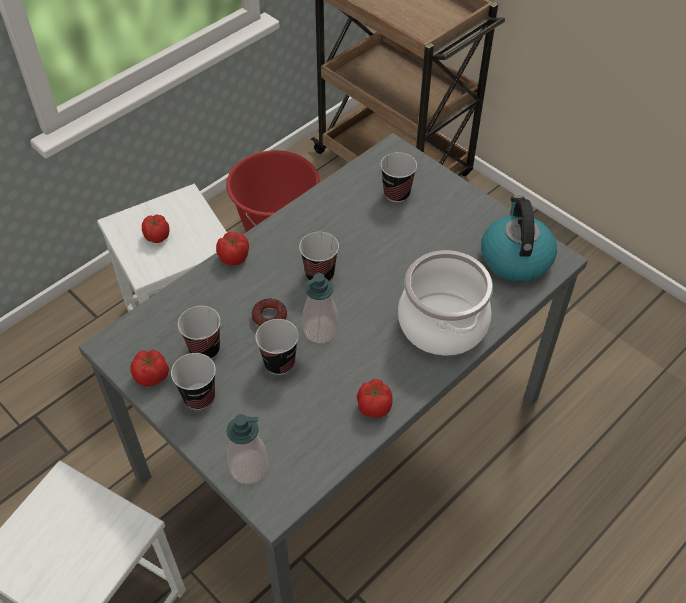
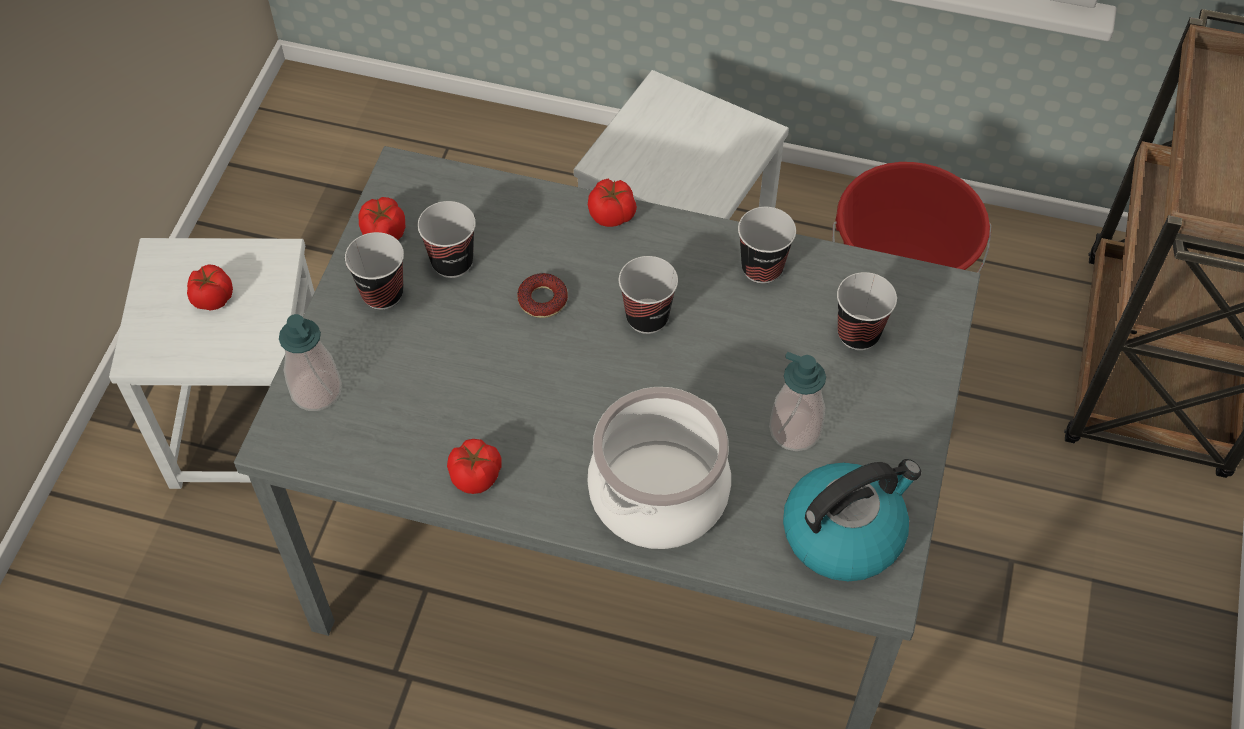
camera: 60 degrees right, 5 degrees up
(157, 237) = (669, 142): tomato -> tomato (212, 299)
(279, 363) = (480, 346): cup -> cup (762, 268)
(320, 330) = (557, 363): soap dispenser -> soap dispenser (795, 430)

